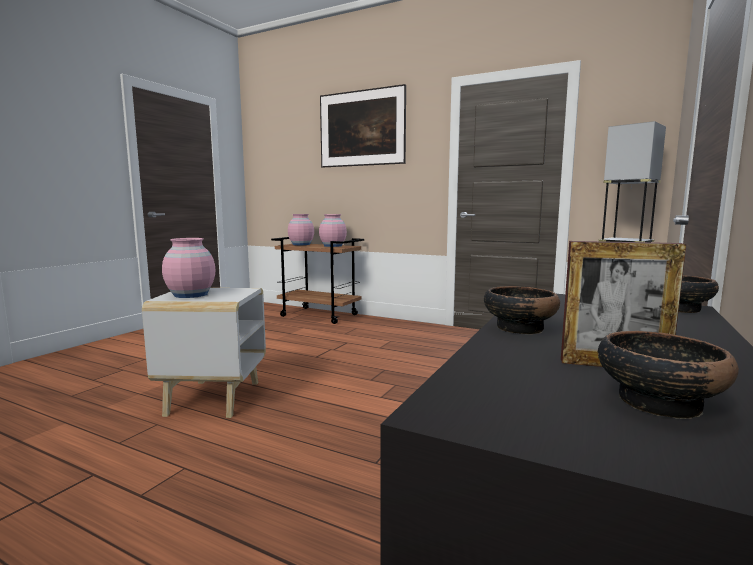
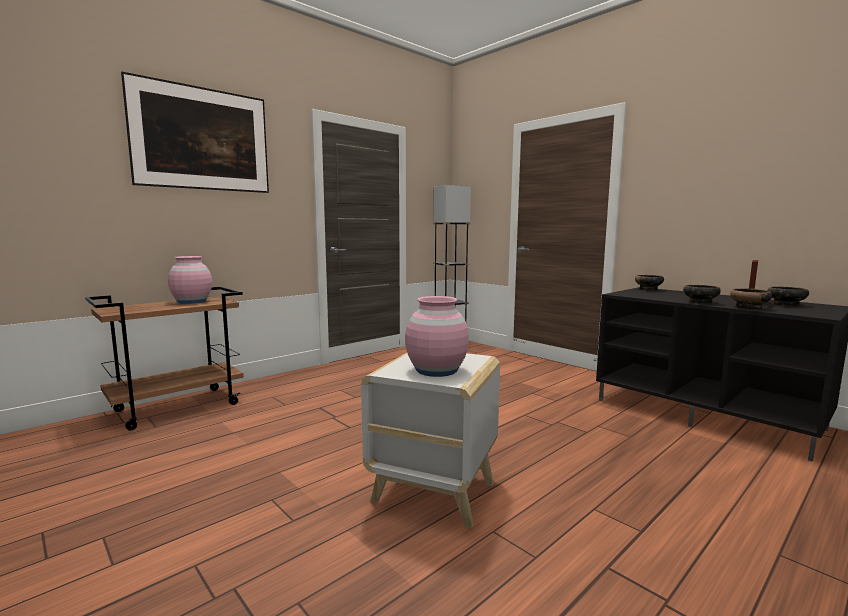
camera: 70 degrees left, 0 degrees up
(301, 244) = (128, 308): pink vase -> none
(495, 355) = (749, 308): none -> bowl

